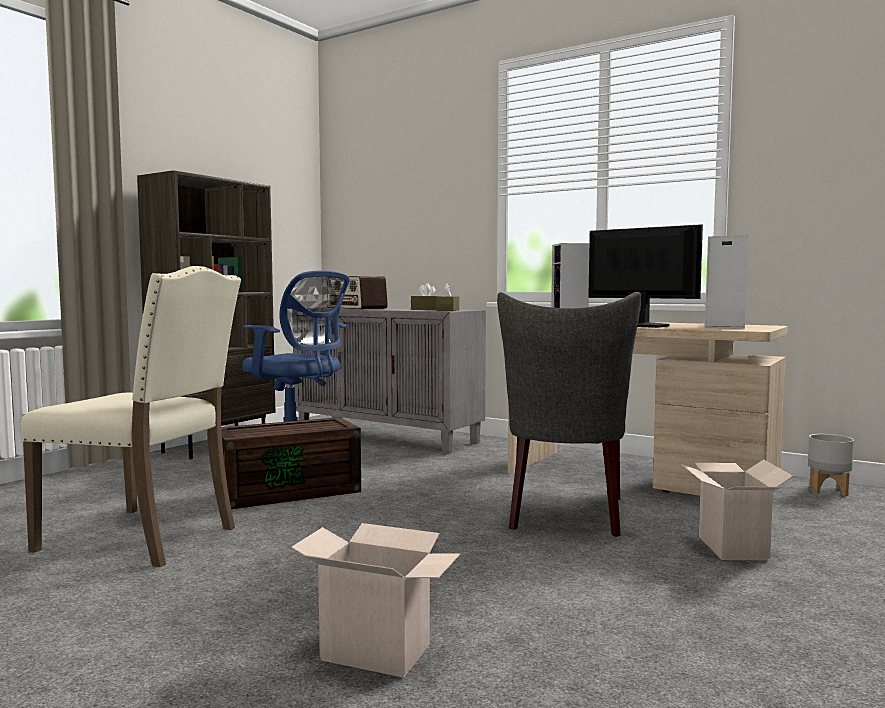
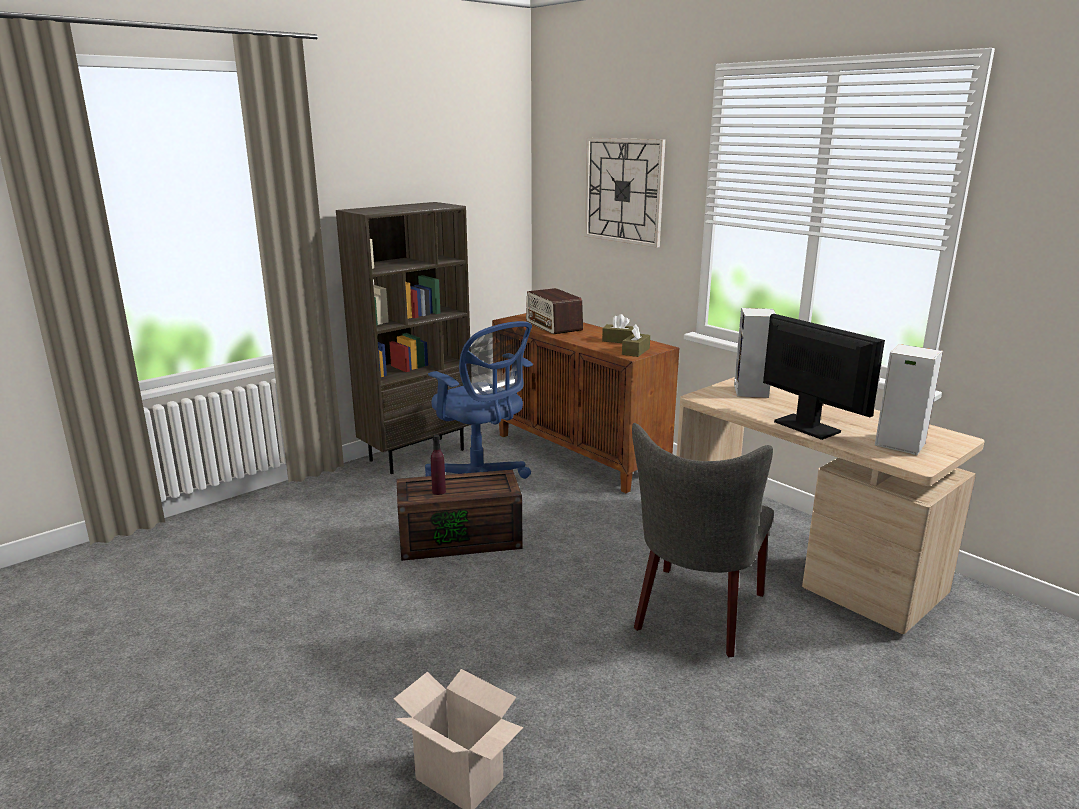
camera: 15 degrees right, 15 degrees up
(144, 538) = (327, 593): beige chair -> none
(267, 431) = (439, 491): none -> purple bottle
(388, 436) = (579, 454): grey cabinet -> brown cabinet
(416, 184) = (623, 191): none -> wall clock
(729, 547) = (833, 693): cardboard box -> none
(829, 490) = (1001, 614): grey planter -> none

